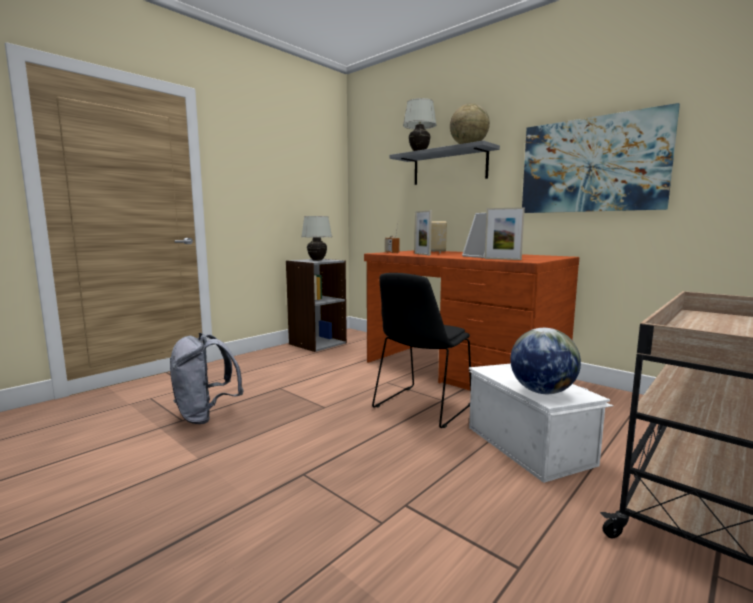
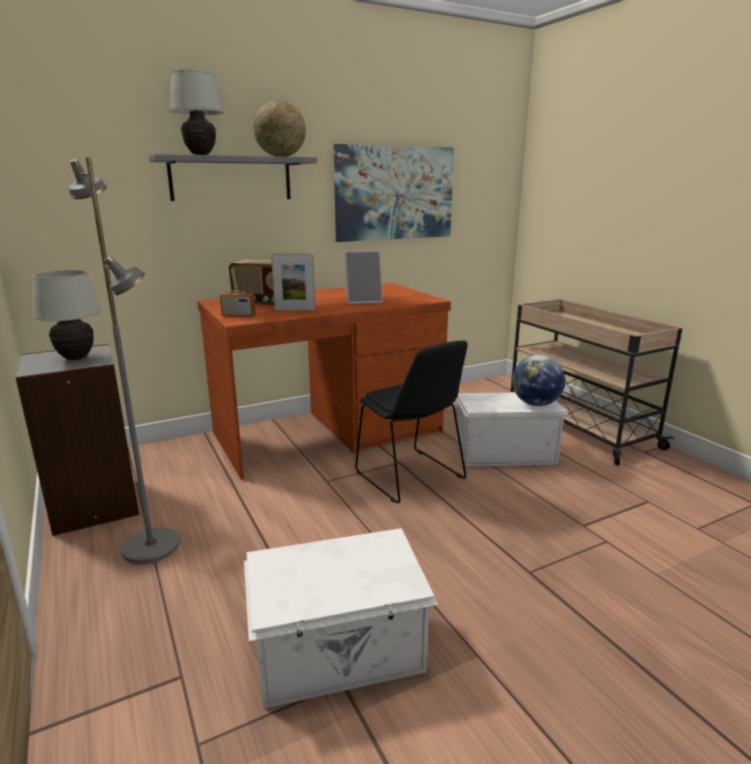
camera: 70 degrees left, 10 degrees up
(205, 415) = (339, 652): grey backpack -> white storage box
(288, 360) = (152, 545): none -> grey floor lamp
(502, 259) = (402, 301): picture frame -> none

